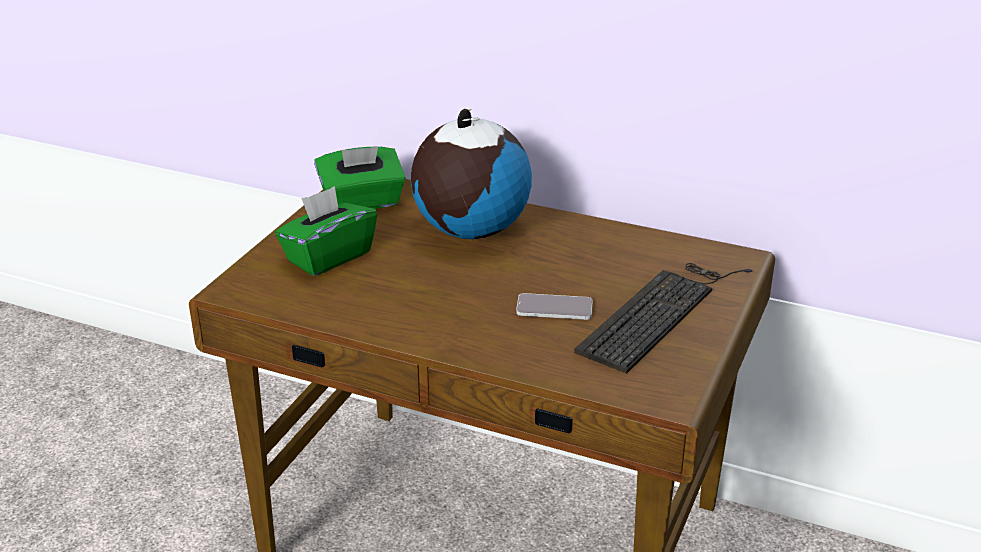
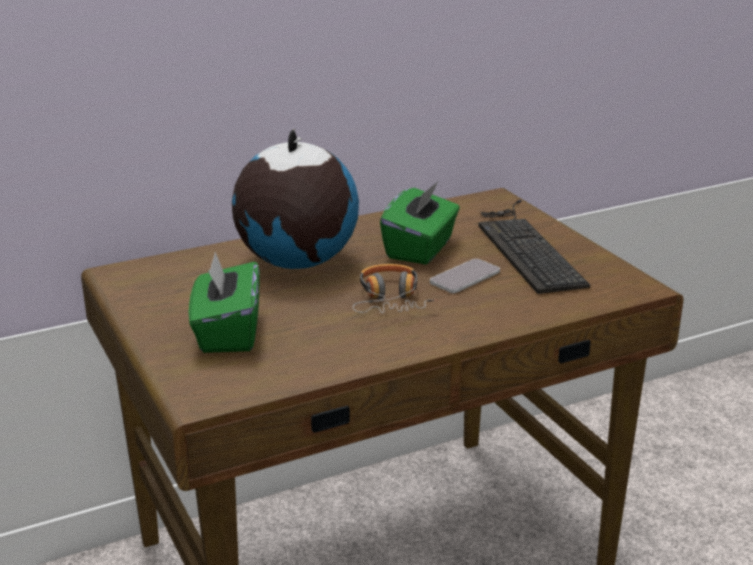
camera: 50 degrees left, 5 degrees down
(362, 202) = (162, 285): green tissue box -> green tissue box (420, 249)
(466, 294) = (391, 300): none -> headphones

